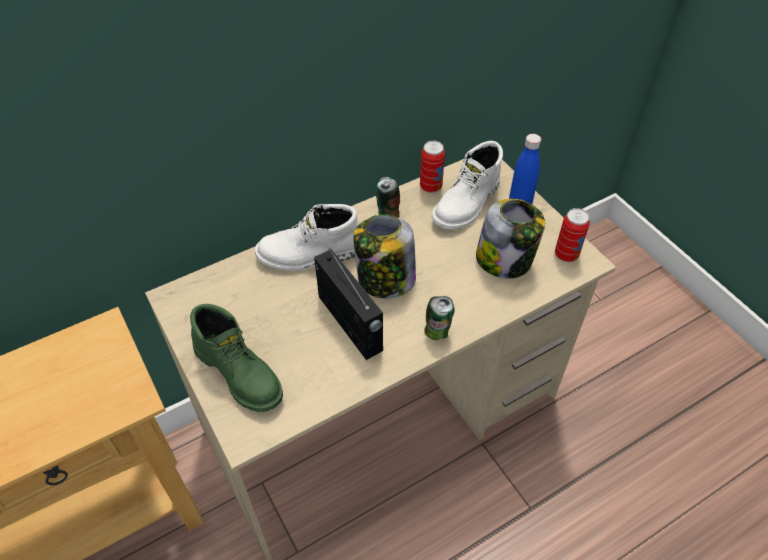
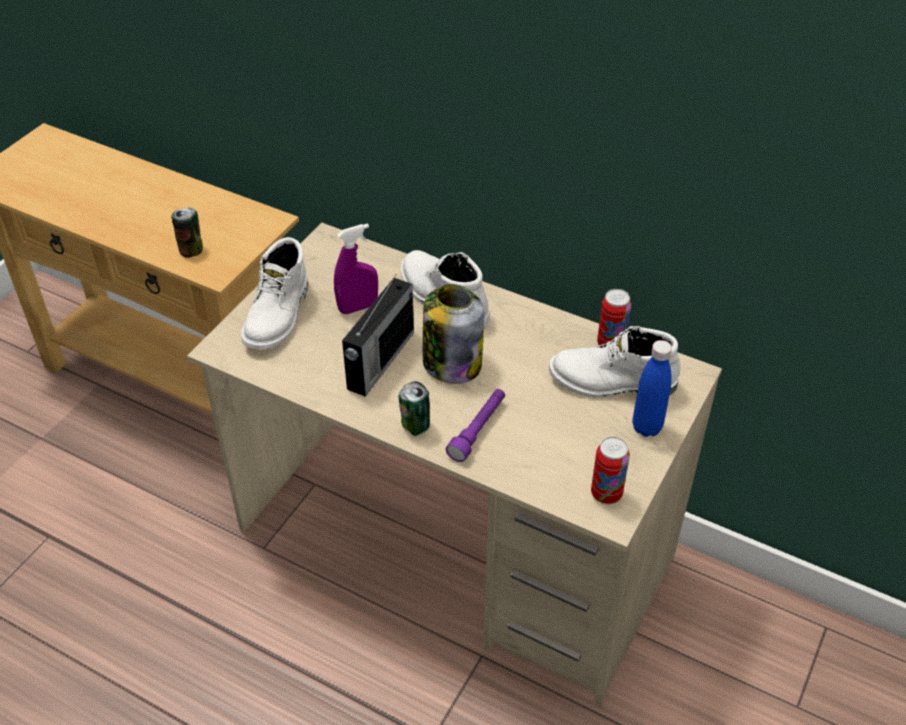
camera: 60 degrees right, 5 degrees down
(240, 372) = (279, 316): green boot -> white boot
(276, 312) = (358, 307): none -> purple spray bottle
(387, 214) = (540, 328): can -> can (191, 250)
(465, 296) = (478, 430): none -> purple flashlight
(505, 260) = (554, 444): jar -> none

